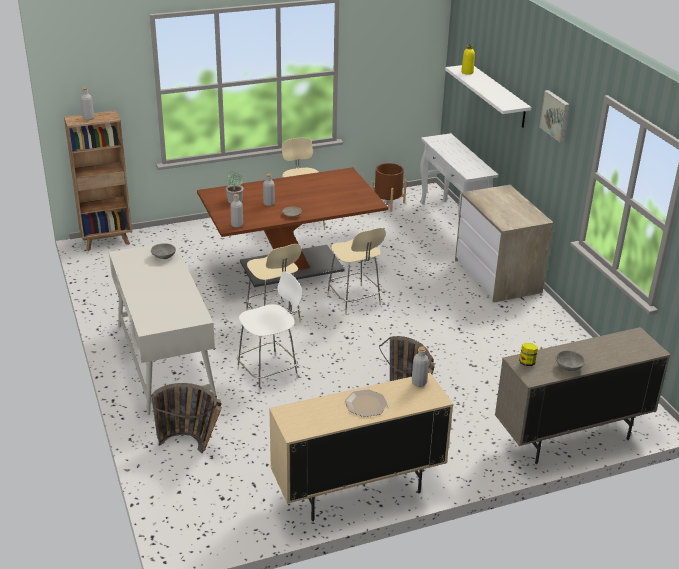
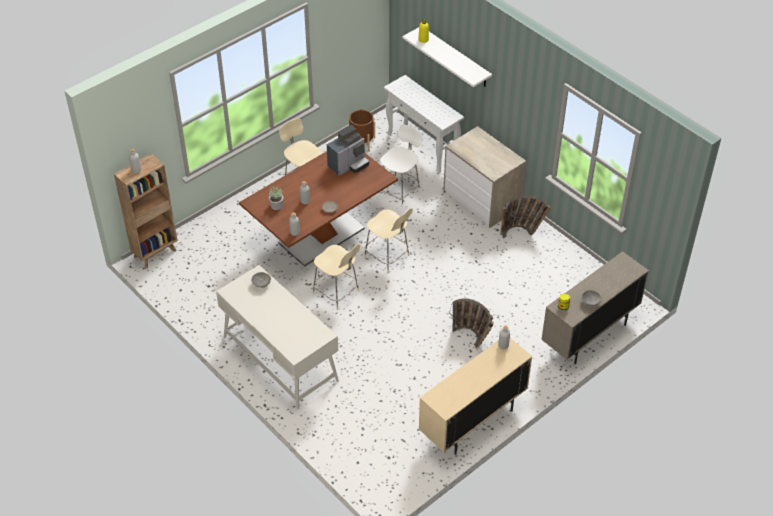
camera: 20 degrees left, 15 degrees up
(193, 446) = (345, 424): basket -> basket (523, 232)
(269, 372) = (362, 345): white chair -> white chair (399, 191)
(339, 186) = (348, 165): none -> coffee machine
(365, 404) = (478, 374): plate -> none
(556, 115) = (518, 86): picture -> none

